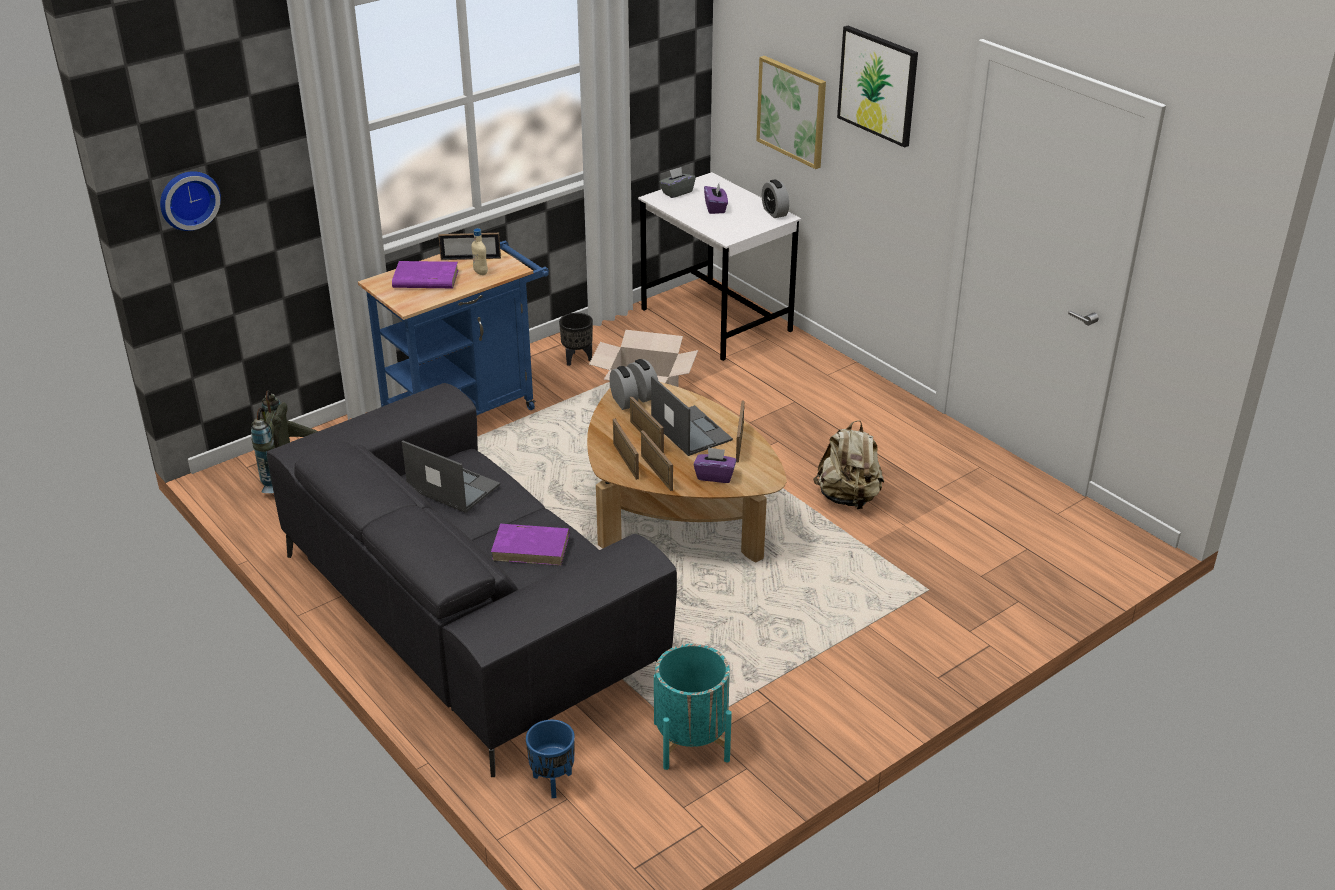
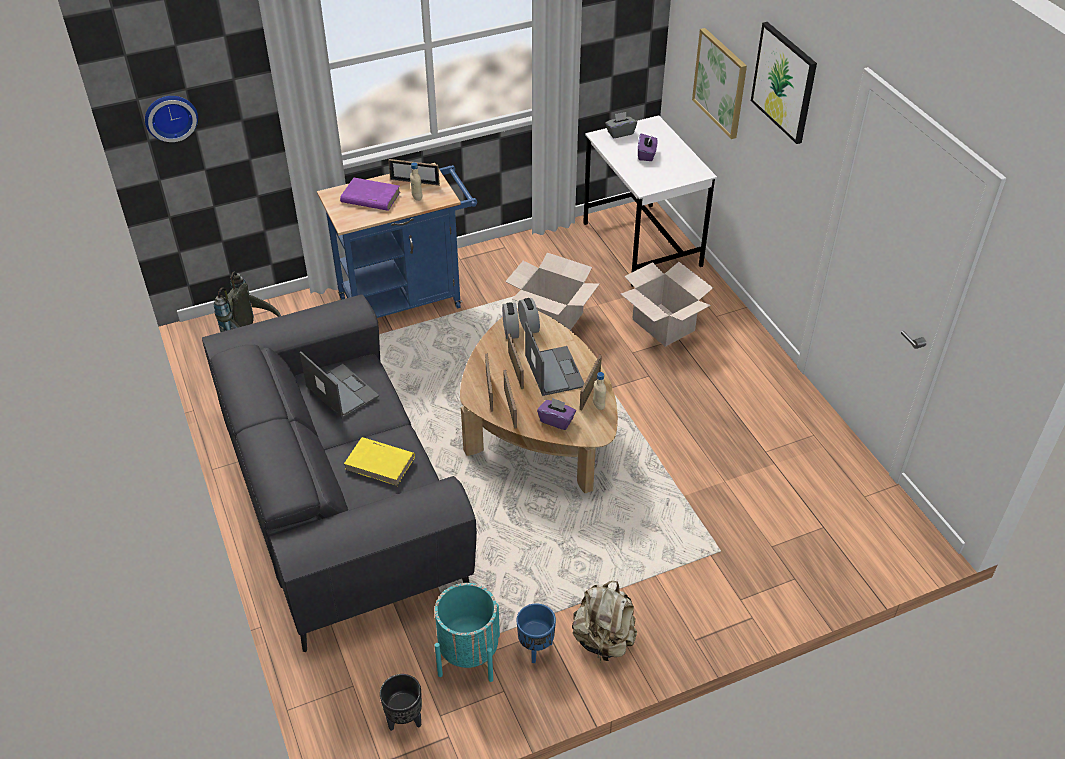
camera: 15 degrees right, 10 degrees up
(531, 547) = (380, 463): purple book -> yellow book
(552, 782) = (347, 668): blue planter -> blue planter (535, 649)
(577, 359) = (512, 264): black planter -> black planter (404, 720)
(755, 455) = (598, 405): none -> beige bottle
(773, 391) = (664, 325): none -> cardboard box
(774, 212) = (696, 167): alarm clock -> none
(848, 498) = (687, 445): beige backpack -> beige backpack (604, 640)

